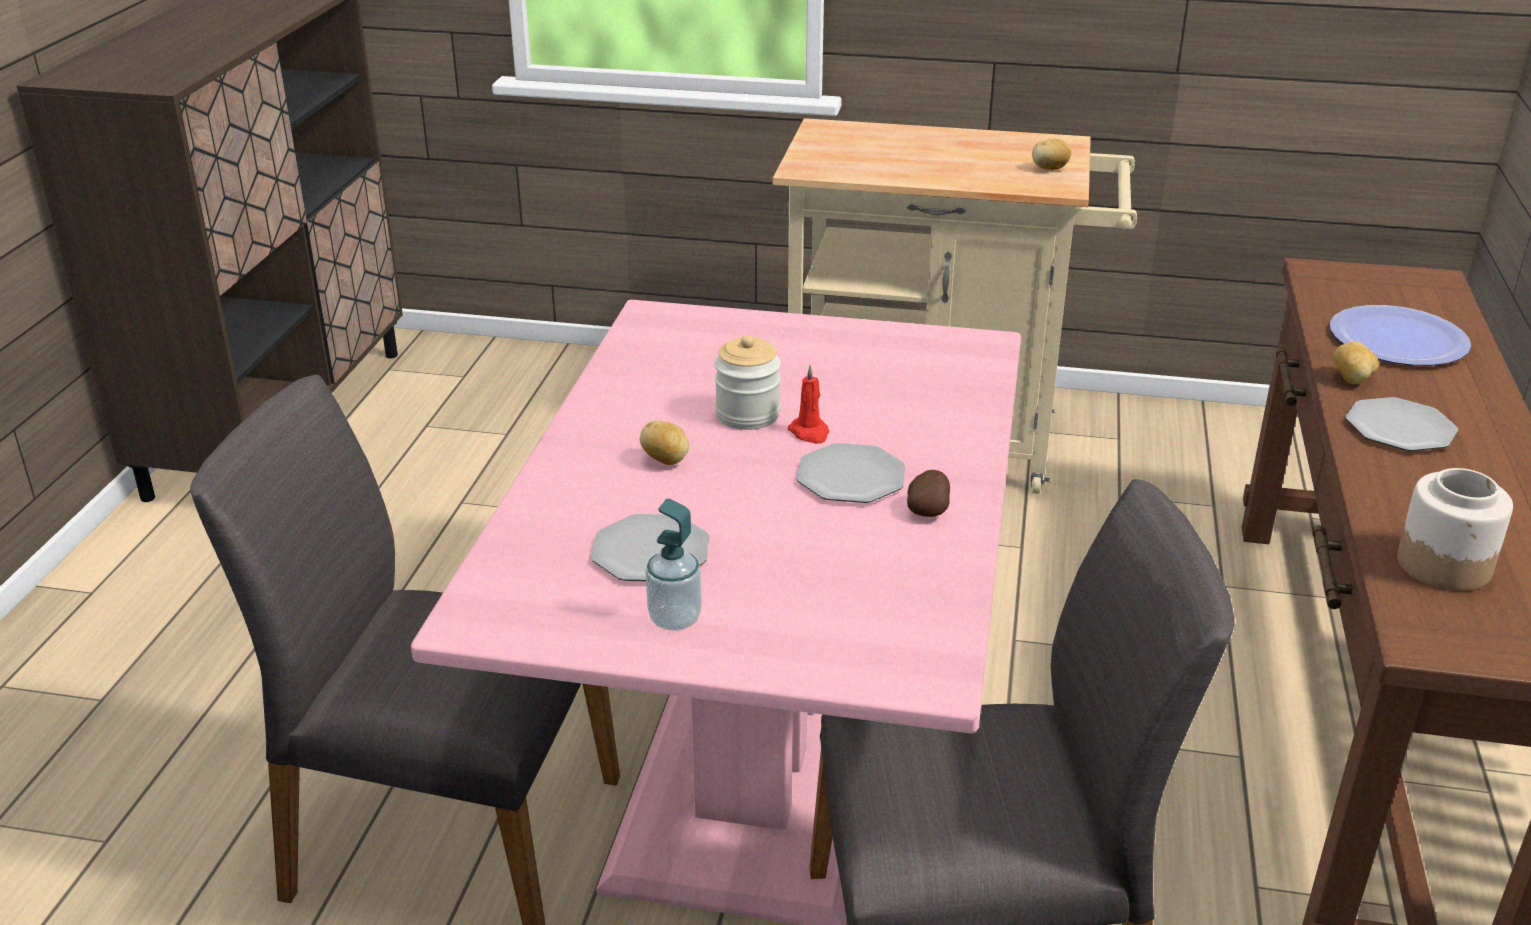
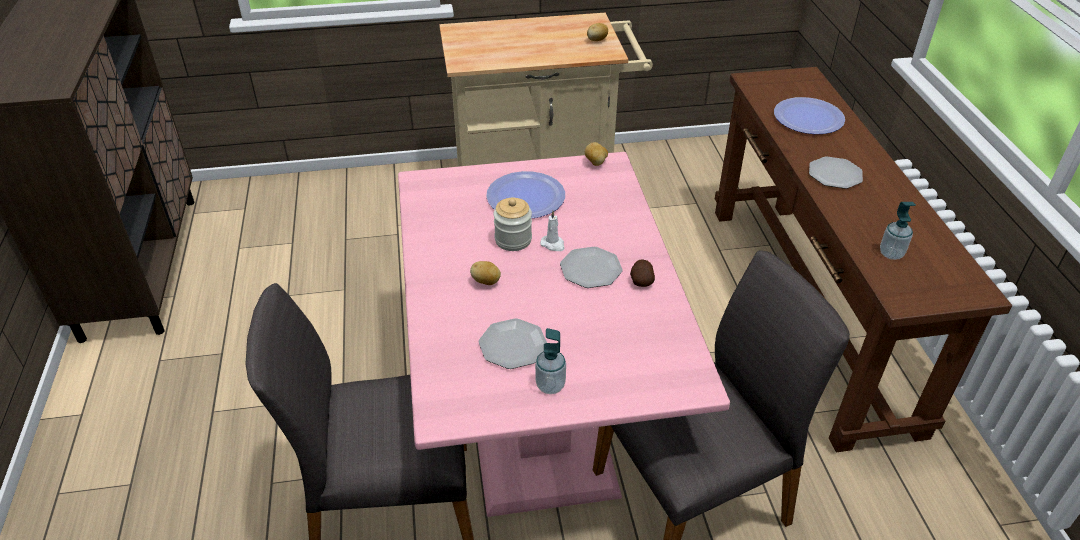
camera: 20 degrees left, 10 degrees up
(807, 363) = (525, 197): none -> plate
(810, 433) = (553, 244): red candle -> white candle
(1352, 380) = (799, 148): potato -> potato (596, 163)
(1444, 565) = (891, 253): jar -> soap dispenser

